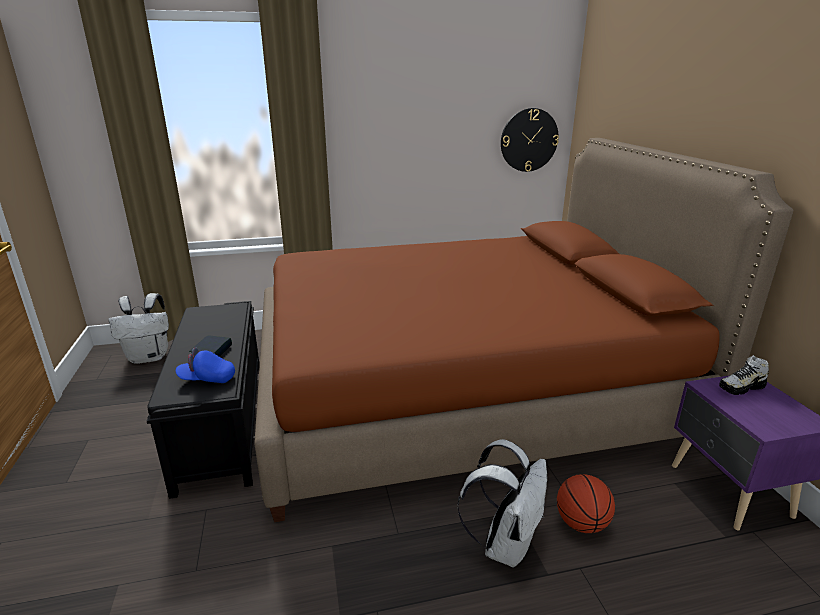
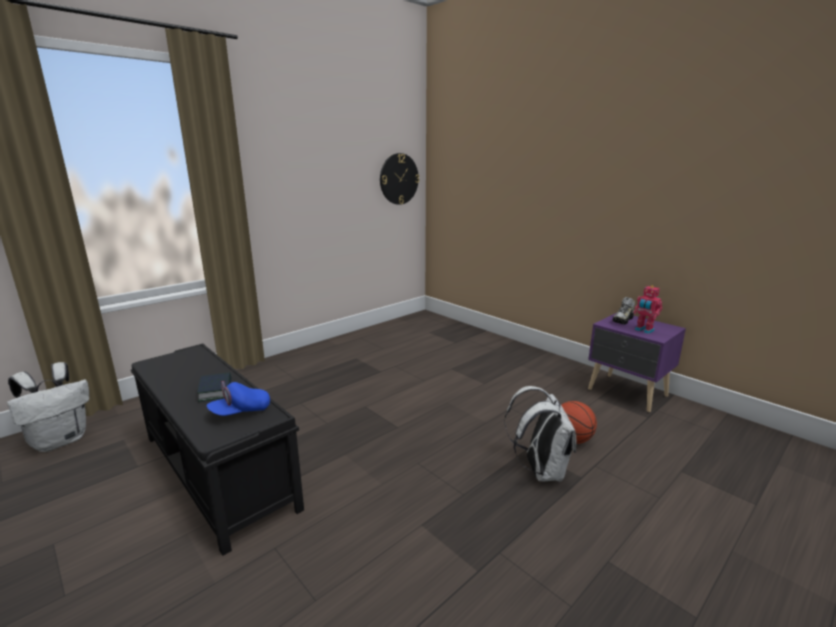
camera: 30 degrees left, 5 degrees down
(461, 391) = (417, 383): brown bed -> none
(755, 413) = (643, 330): none -> toy robot

